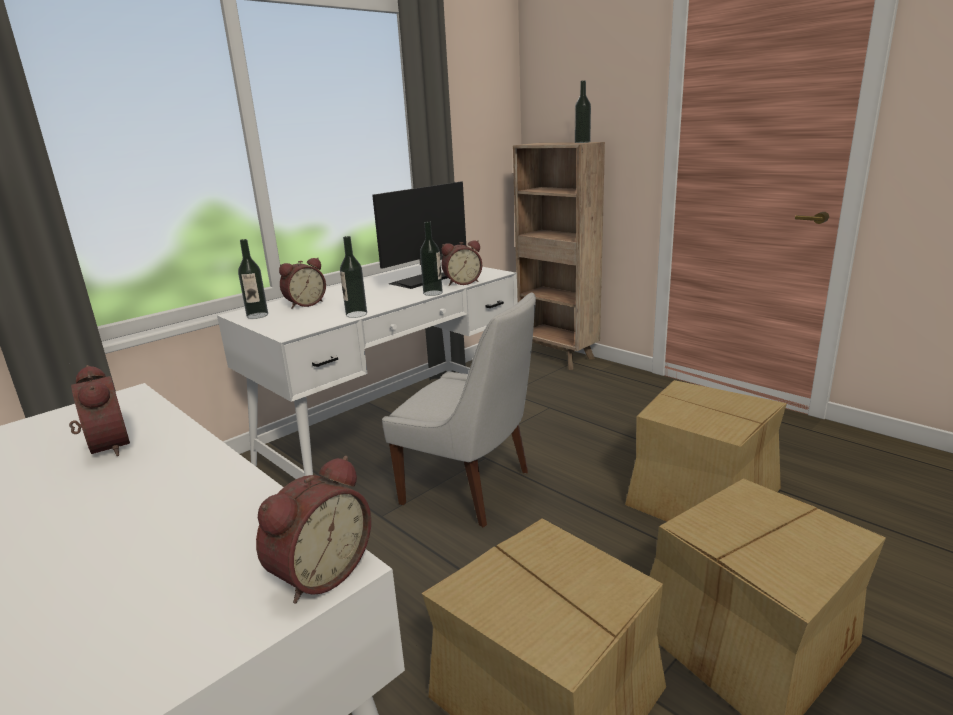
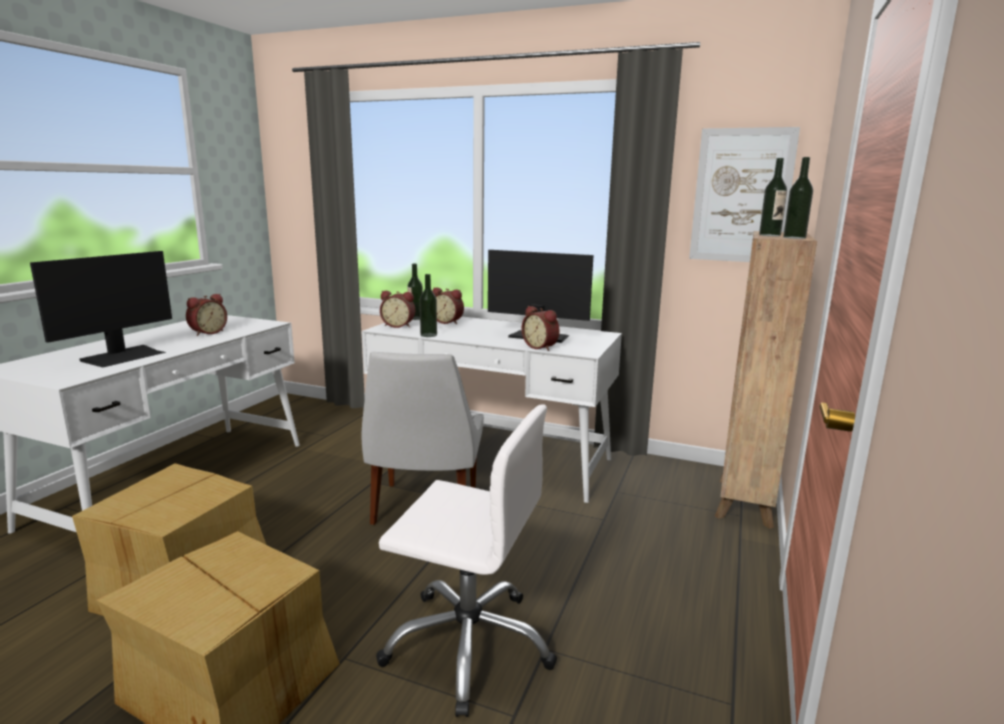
camera: 65 degrees right, 5 degrees down
(189, 522) = (123, 356): none -> monitor
(319, 572) = (64, 379): alarm clock -> alarm clock (398, 325)
(433, 293) = (499, 344): bottle -> bottle (769, 235)
(482, 118) = (741, 196): none -> picture
(701, 496) = (469, 644): cardboard box -> white office chair

